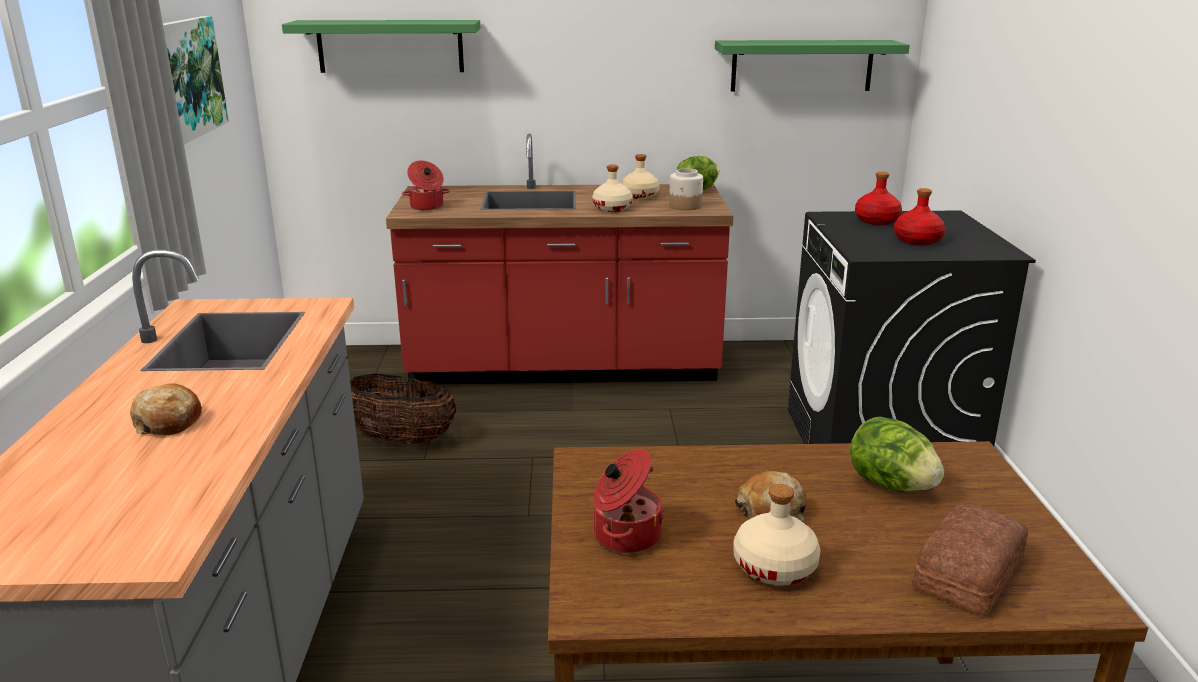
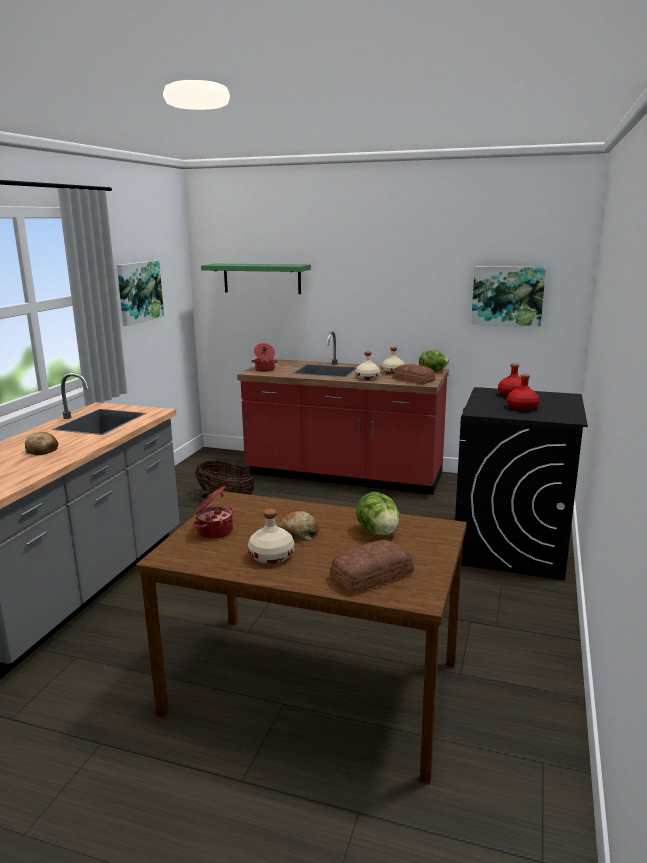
camera: 20 degrees right, 5 degrees down
(685, 206) = (413, 380): jar -> bread
(802, 65) = (507, 296): green shelf -> picture

